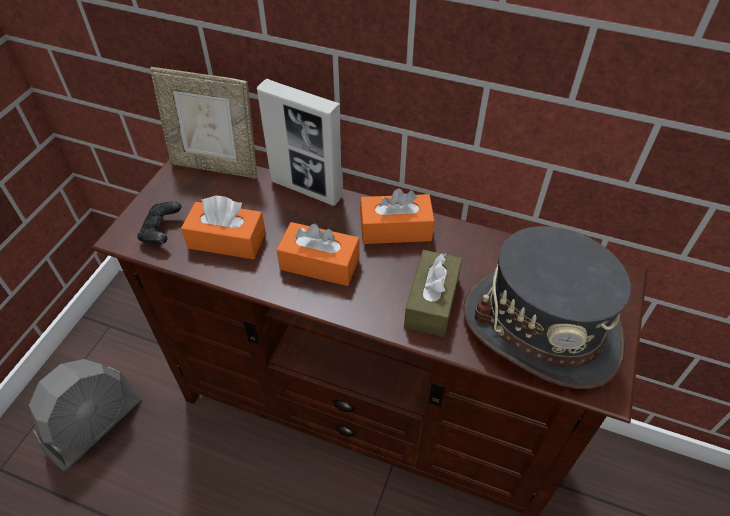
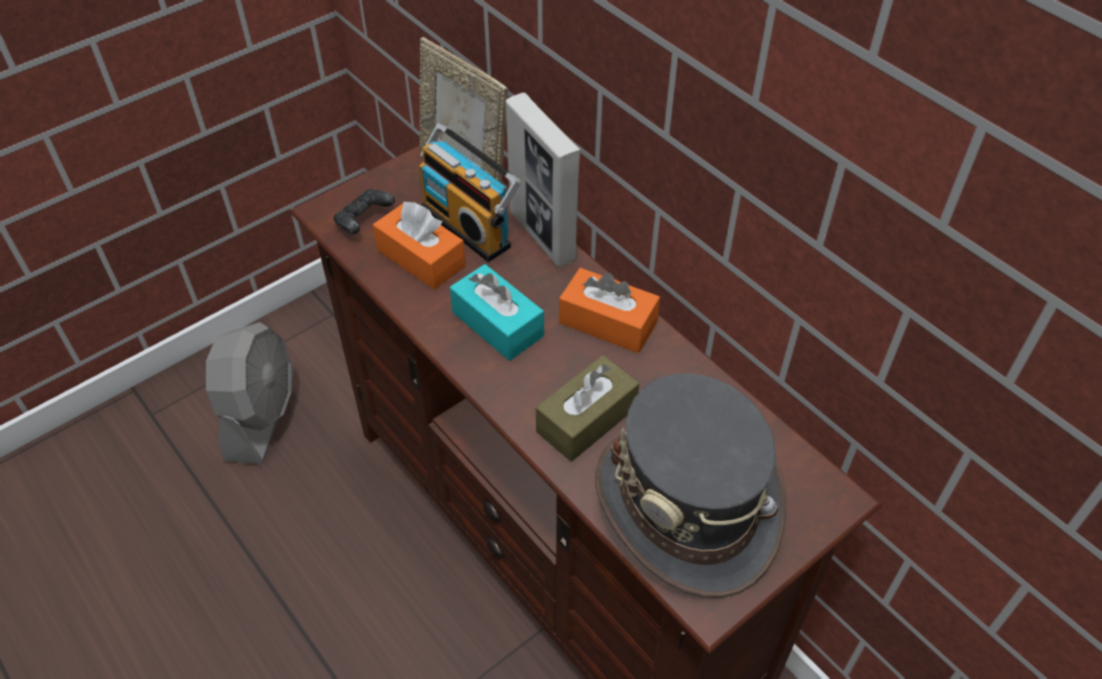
camera: 30 degrees right, 0 degrees up
(95, 425) = (261, 415): grey fan -> grey fan turned 60 degrees counterclockwise
(247, 202) = (470, 225): none -> radio
(320, 263) = (497, 324): orange tissue box -> turquoise tissue box

